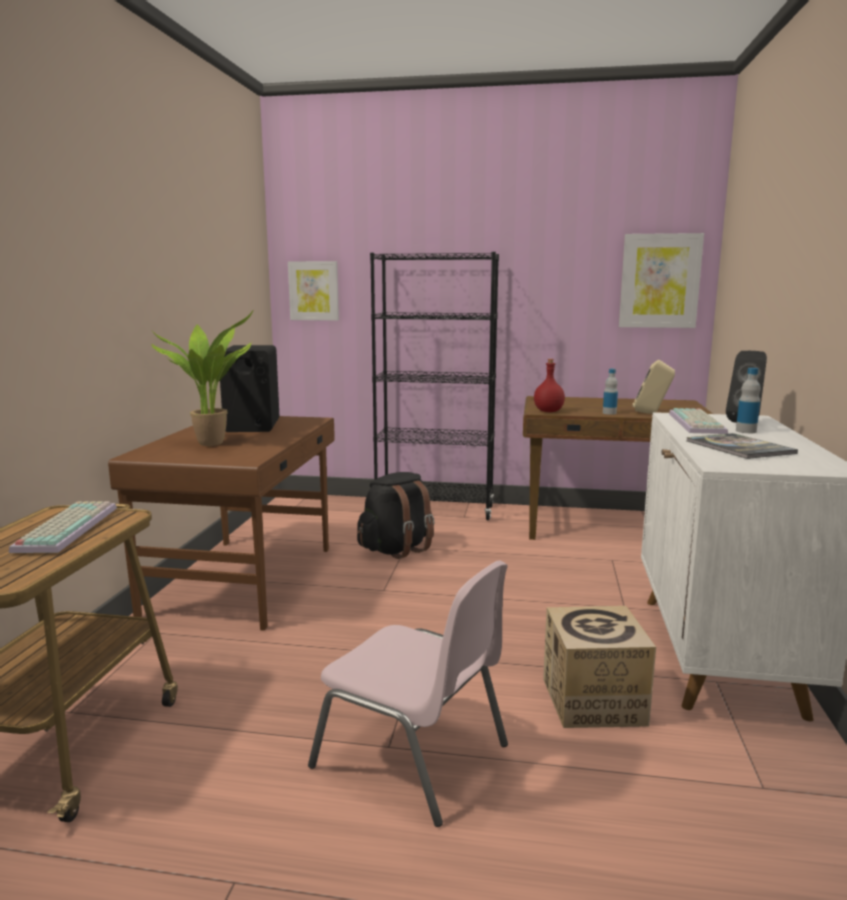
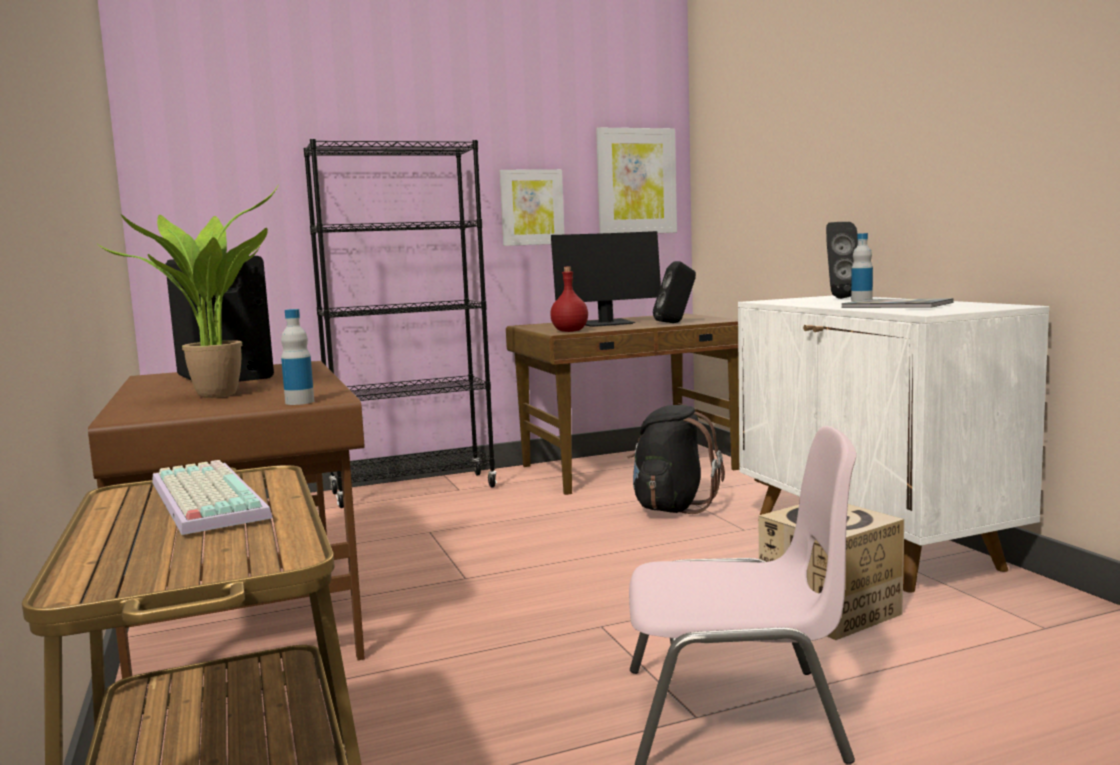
camera: 30 degrees left, 5 degrees down
(314, 291) = (197, 201): picture -> picture (531, 207)
(397, 549) = (422, 536): black backpack -> black backpack (671, 507)
(597, 406) = (606, 324): none -> monitor
(609, 413) = (635, 326): bottle -> bottle (299, 402)
(651, 413) = (675, 322): beige speaker -> black speaker
(698, 423) = (806, 301): keyboard -> none

